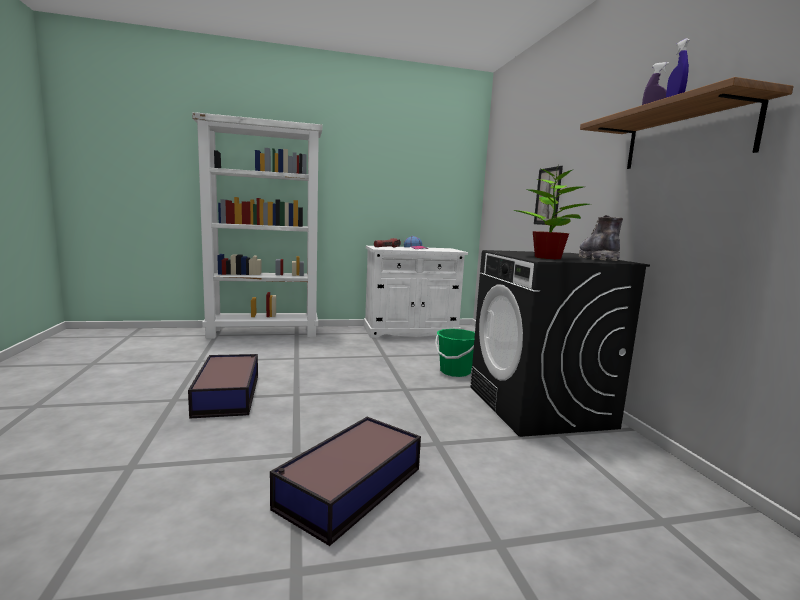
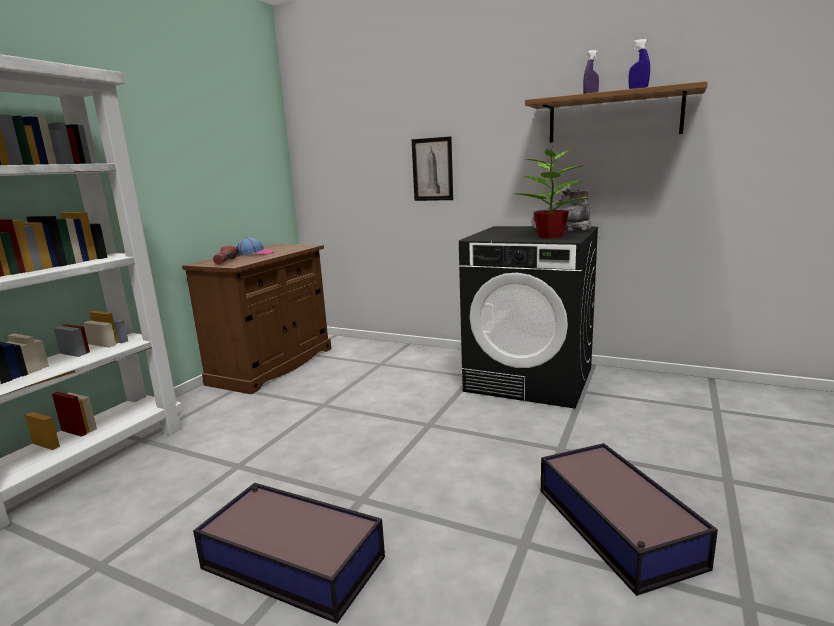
camera: 50 degrees left, 5 degrees up
(410, 331) = (273, 365): white cabinet -> brown cabinet
(455, 371) = (417, 385): green bucket -> none

